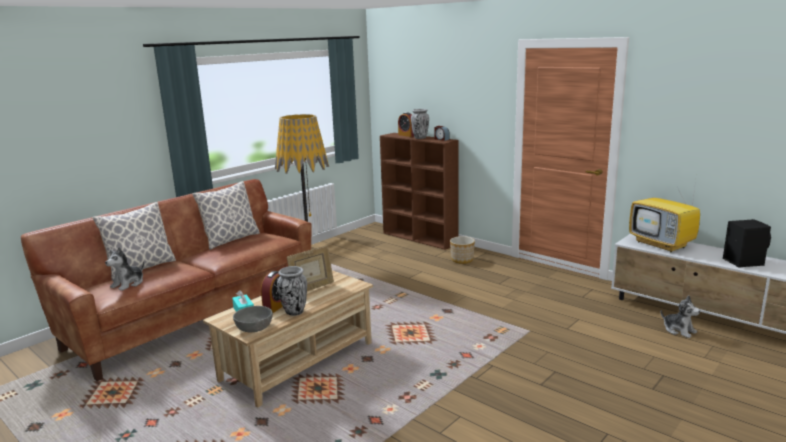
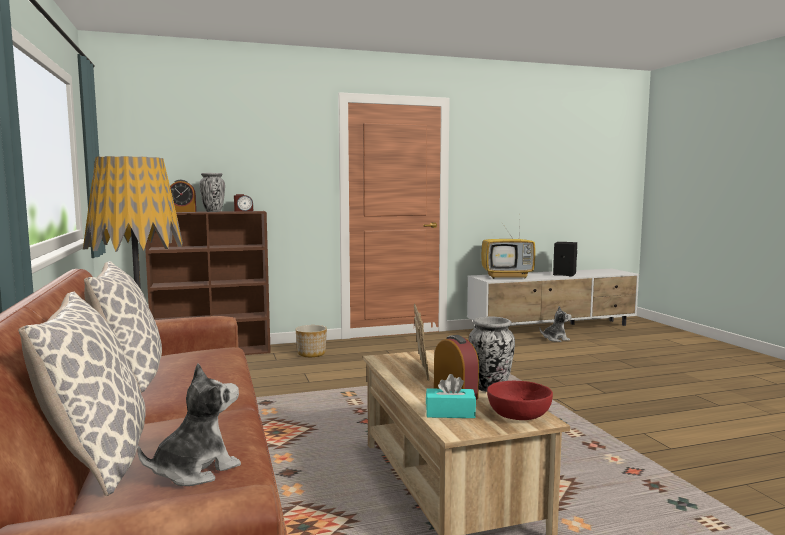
camera: 60 degrees left, 10 degrees down
(128, 284) = (195, 470): plush toy -> plush toy turned 105 degrees counterclockwise
(254, 327) = (518, 414): grey bowl -> red bowl

